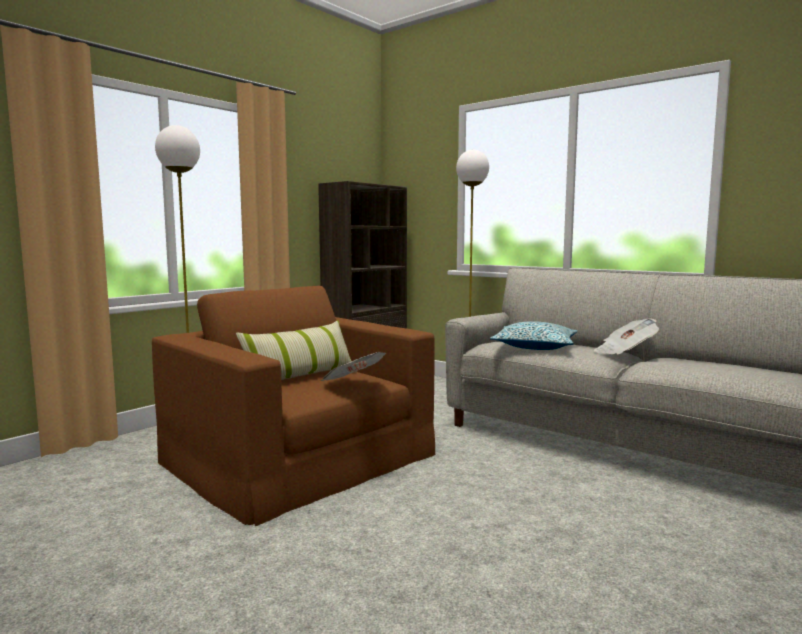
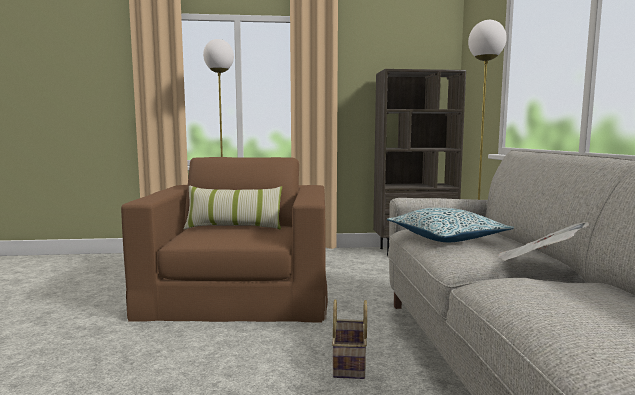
camera: 45 degrees right, 0 degrees up
(353, 384) = (241, 238): newspaper -> none
(521, 473) = (350, 364): none -> basket

